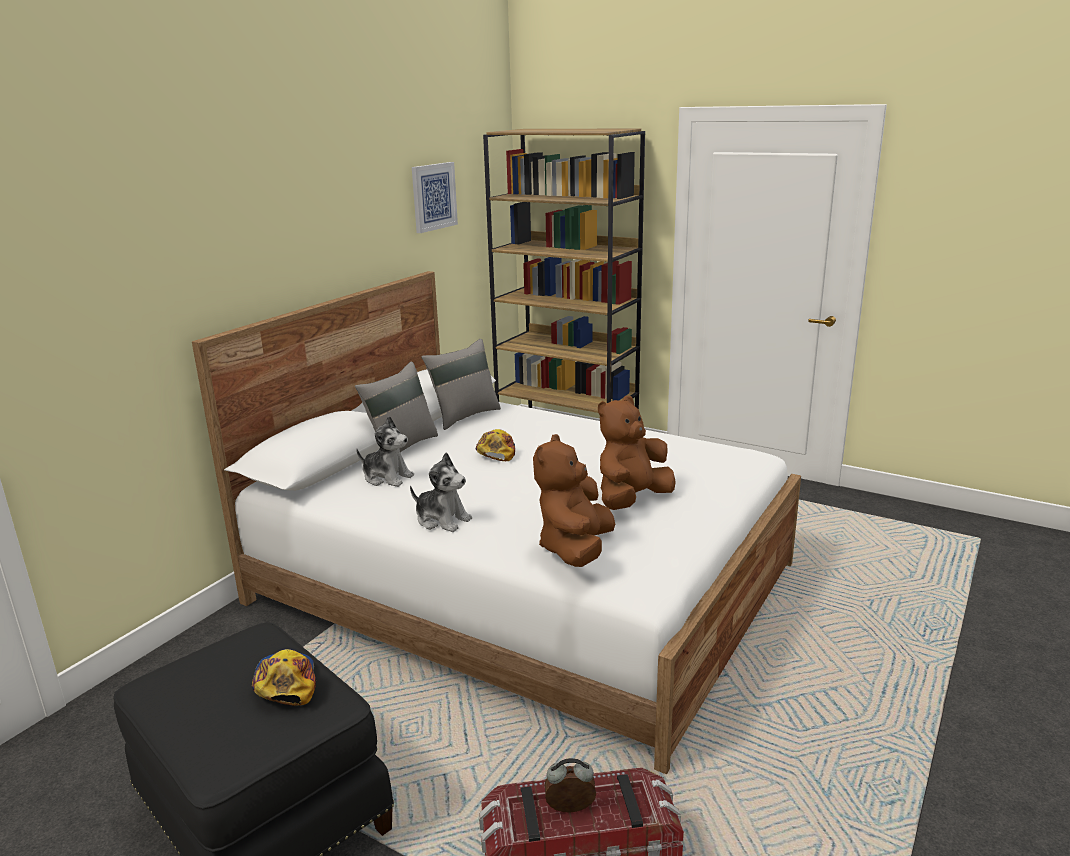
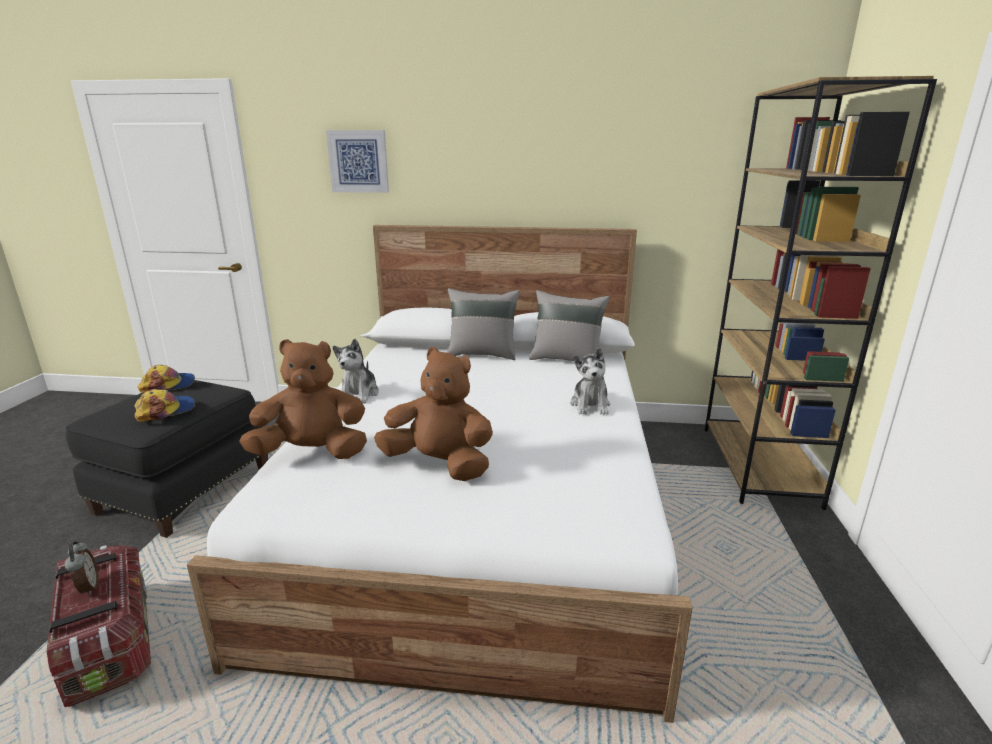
camera: 65 degrees right, 0 degrees up
(387, 477) = (423, 362): plush toy -> plush toy (590, 405)
(433, 196) = (669, 158): picture -> picture (358, 161)
(496, 451) = (501, 385): cap -> cap (168, 385)

